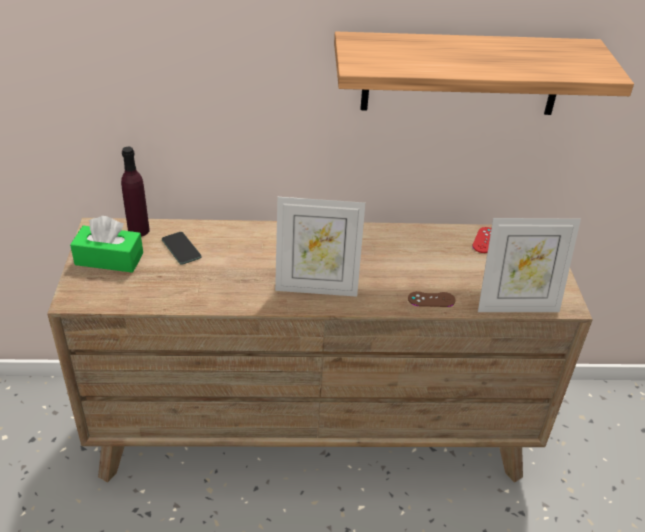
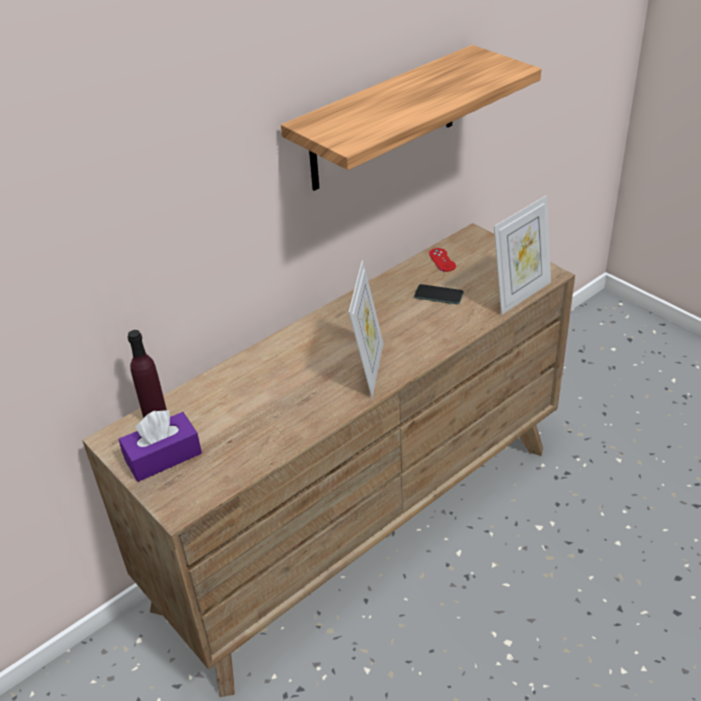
camera: 35 degrees left, 0 degrees up
(109, 259) = (163, 456): green tissue box -> purple tissue box
(181, 248) = (217, 408): phone -> phone (438, 295)
(316, 287) = (369, 369): picture frame -> picture frame turned 45 degrees counterclockwise
(431, 299) = (461, 325): brown game controller -> none

